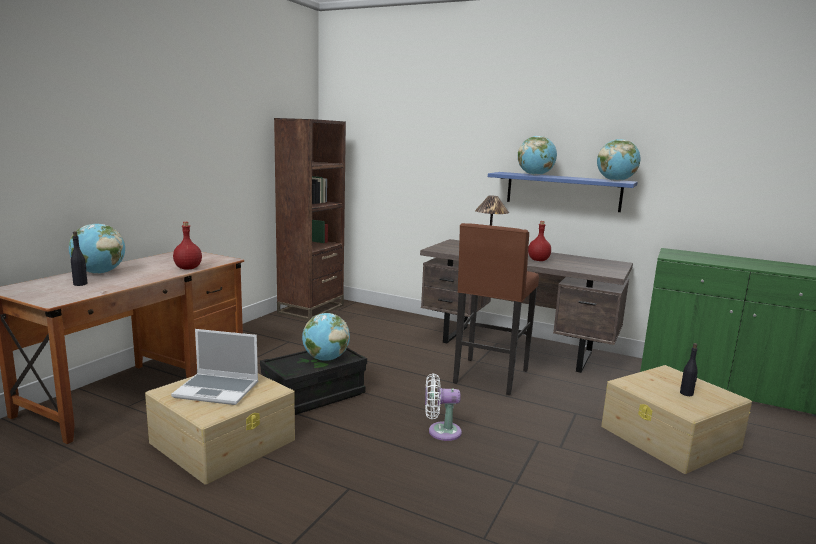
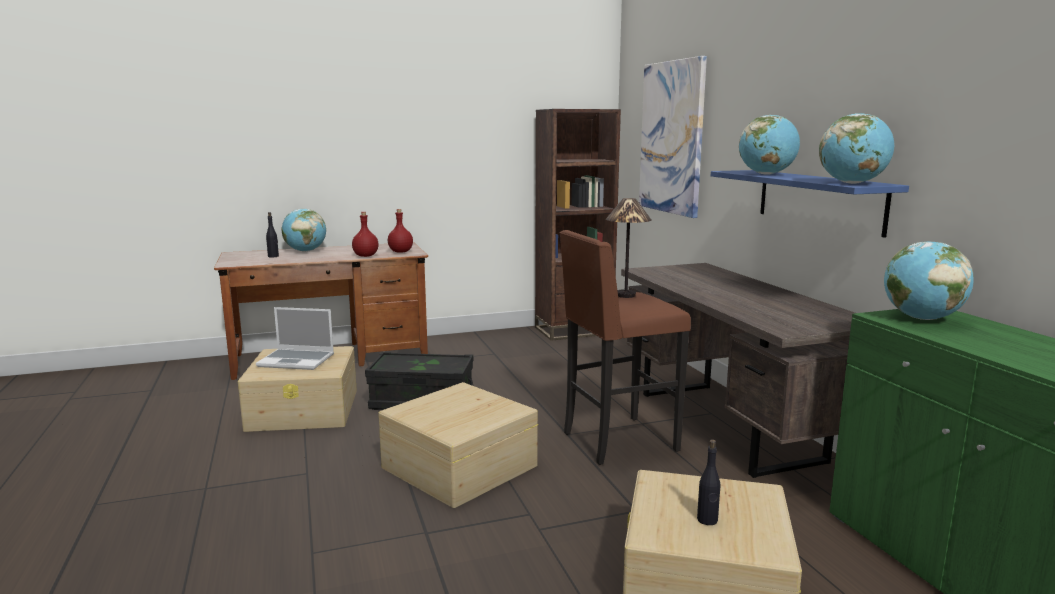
camera: 45 degrees right, 0 degrees up
(218, 390) = (297, 360): laptop -> laptop turned 45 degrees counterclockwise
(325, 359) = (432, 365): globe -> globe (921, 318)
(399, 146) = (672, 137): none -> picture
(441, 431) = (458, 466): white fan -> beige storage box
(538, 260) = (736, 299): red bottle -> red bottle (401, 252)

